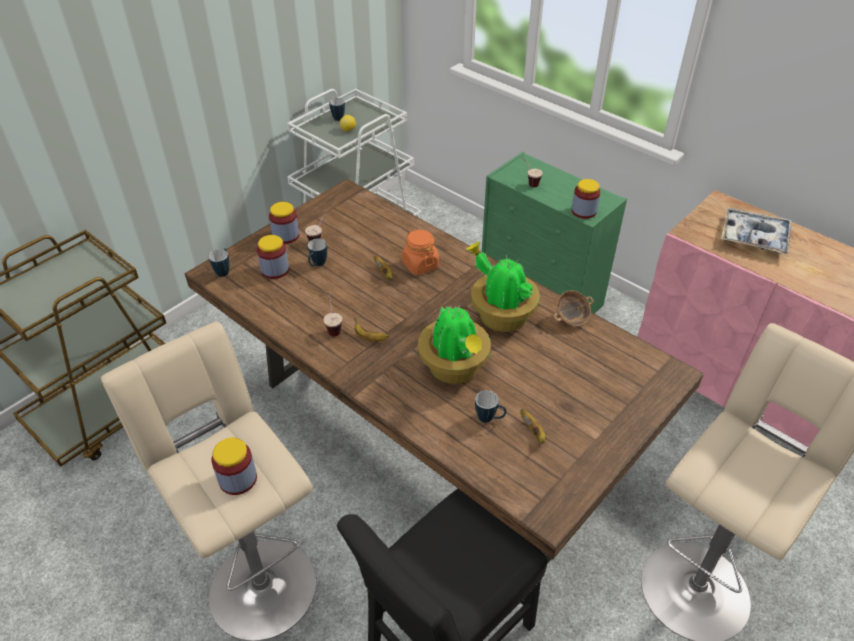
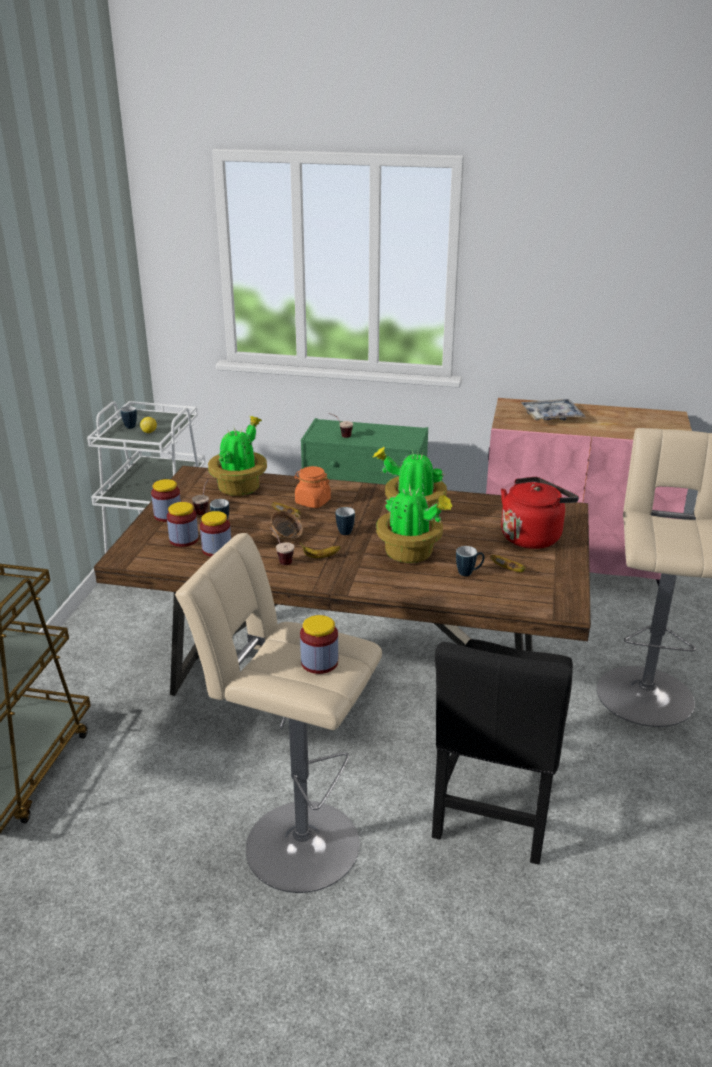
camera: 30 degrees left, 15 degrees down
(224, 271) = (133, 554): mug -> mug (344, 531)
(372, 222) = (240, 487): none -> potted plant
(571, 319) = (467, 500): bowl -> bowl (287, 537)
(584, 211) = (403, 442): jar -> jar (217, 549)
(599, 396) = (533, 536): none -> red kettle

